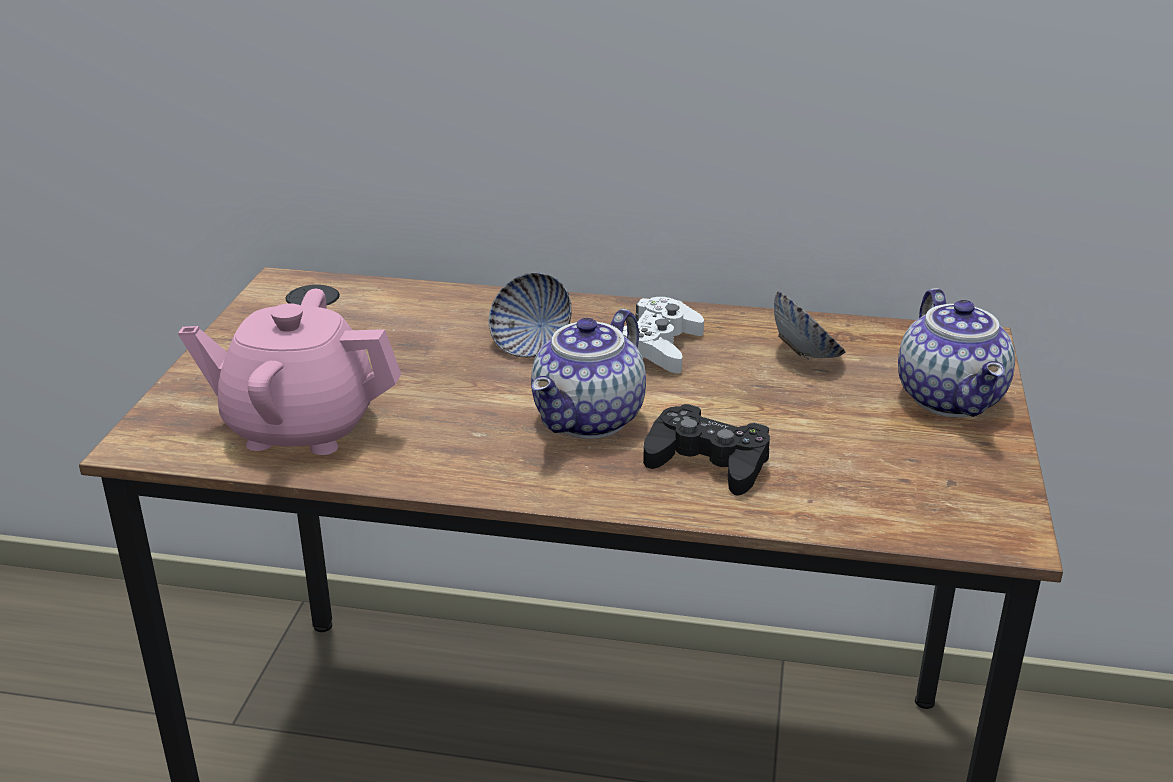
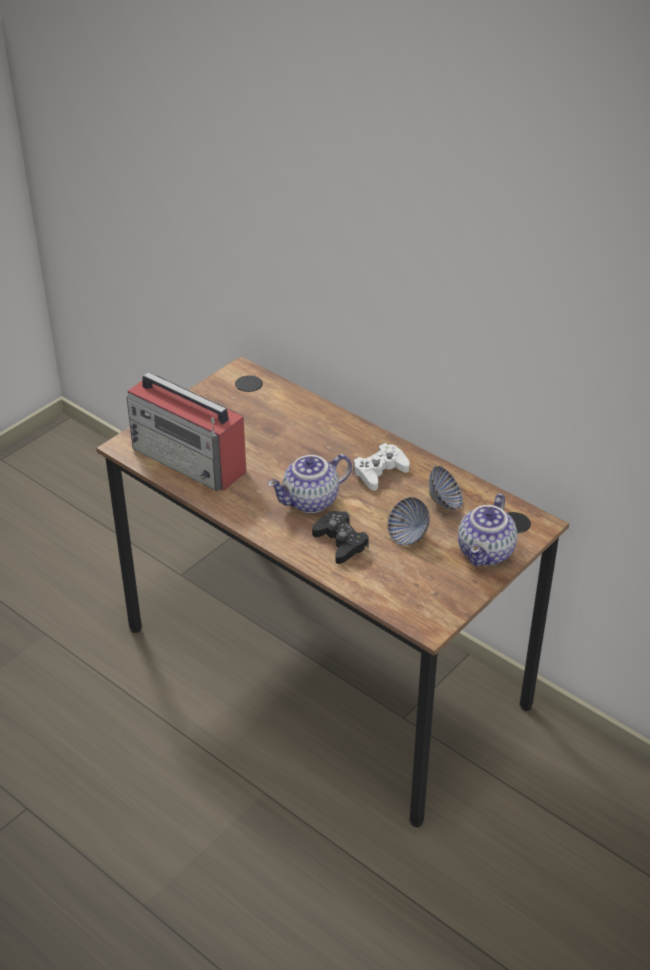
camera: 30 degrees right, 10 degrees up
(300, 427) = (190, 460): pink teapot -> radio
(531, 345) = (322, 449): bowl -> bowl (408, 535)

